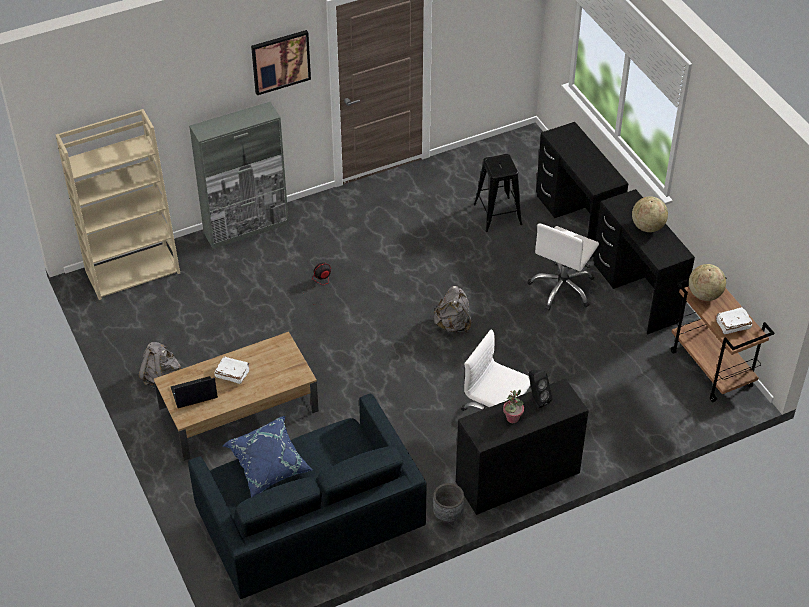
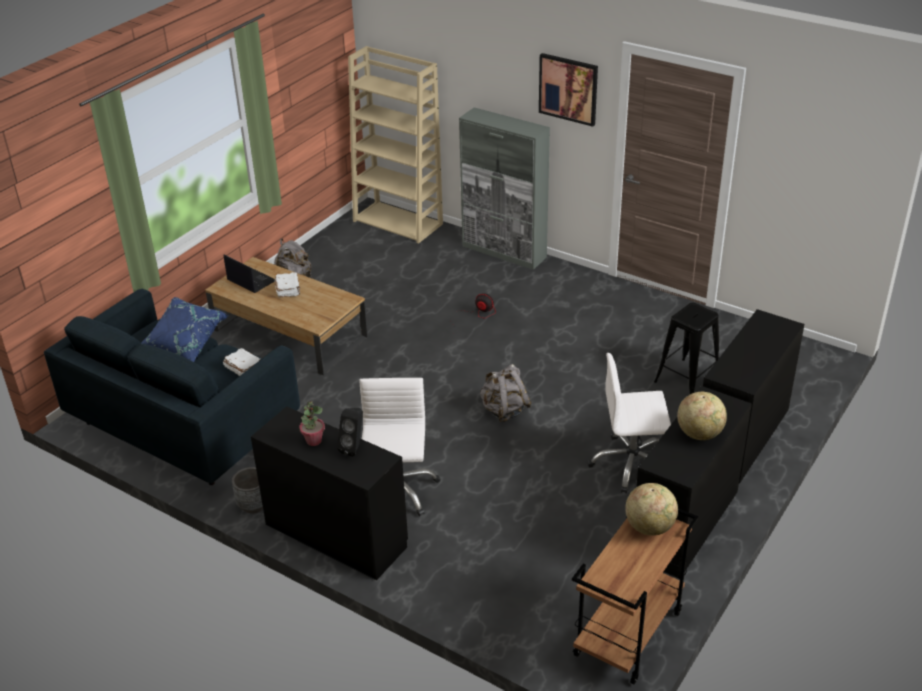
camera: 60 degrees right, 10 degrees down
(732, 325) = (622, 570): white book -> white book (243, 368)

